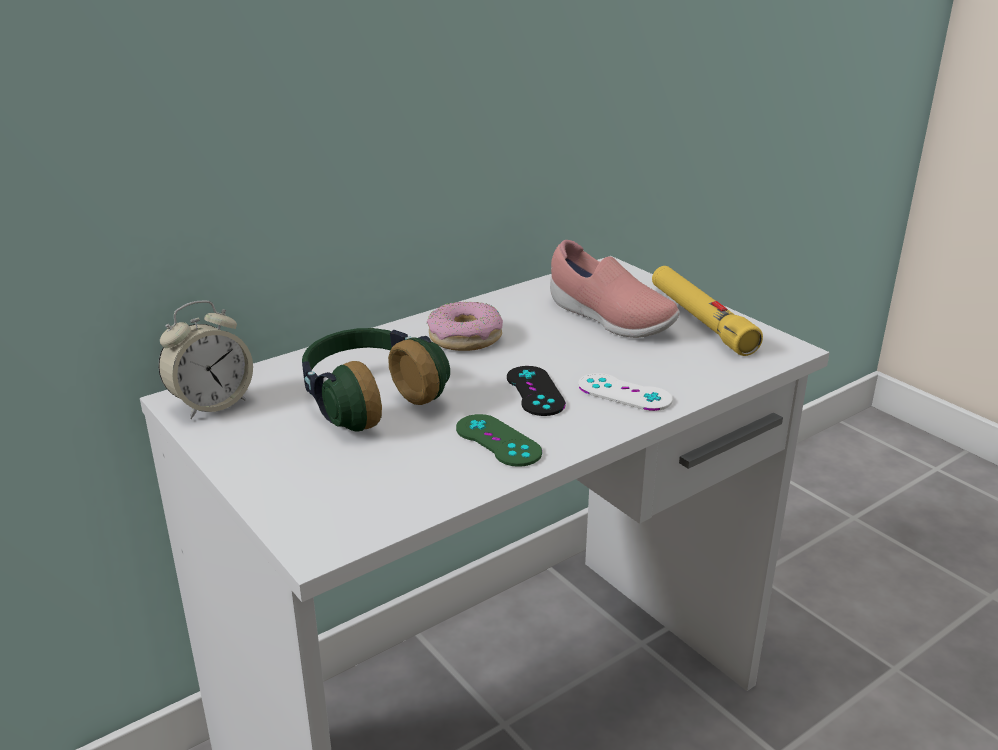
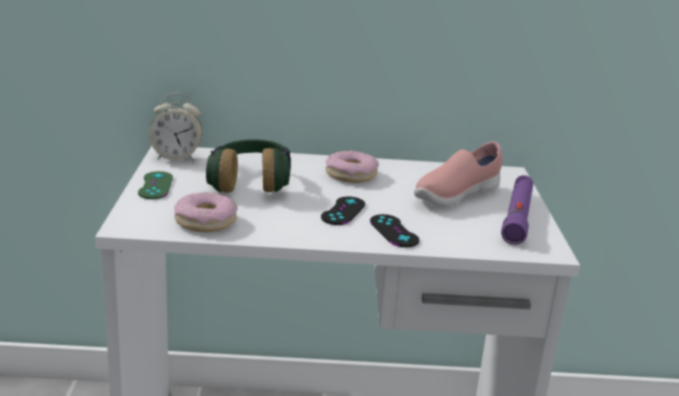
camera: 35 degrees right, 5 degrees down
(408, 484) = (205, 221): none -> donut
(498, 441) = (281, 223): green game controller -> green game controller (155, 185)
(608, 319) = (455, 196): pink shoe -> pink shoe turned 60 degrees clockwise
(624, 393) = (394, 231): white game controller -> black game controller
(700, 319) = (517, 217): yellow flashlight -> purple flashlight

